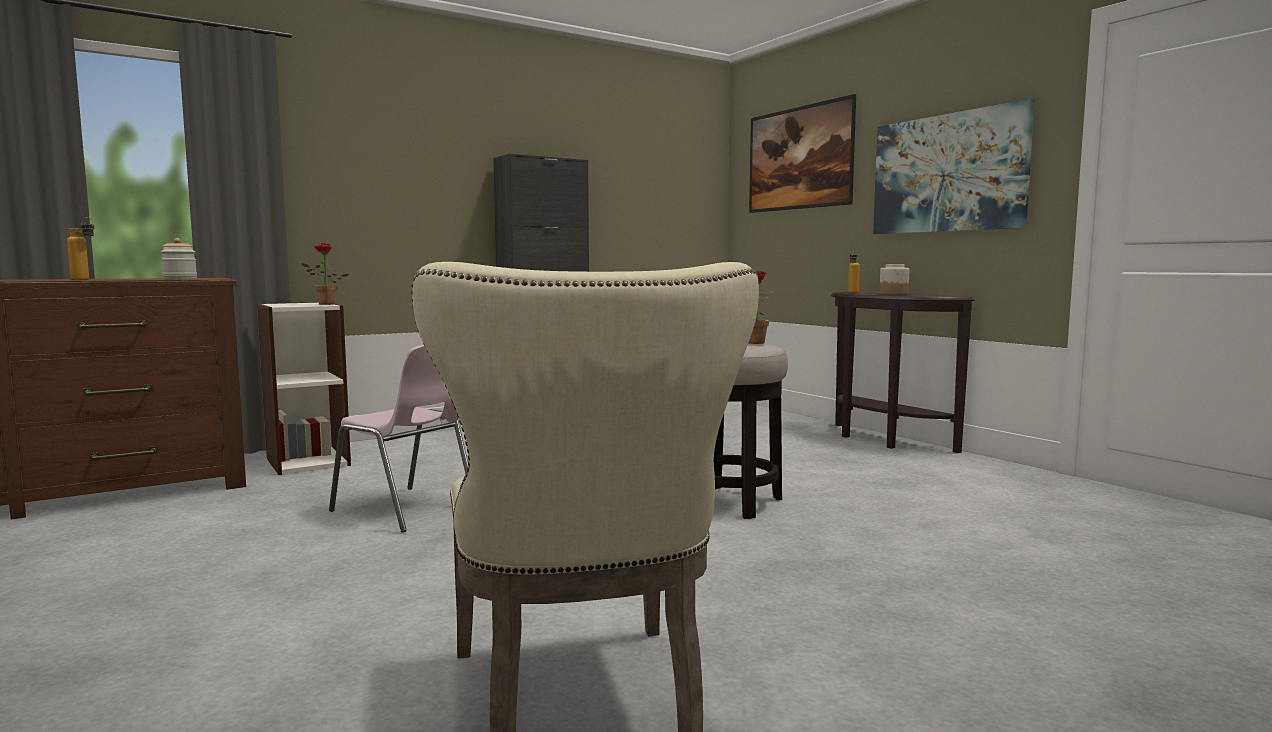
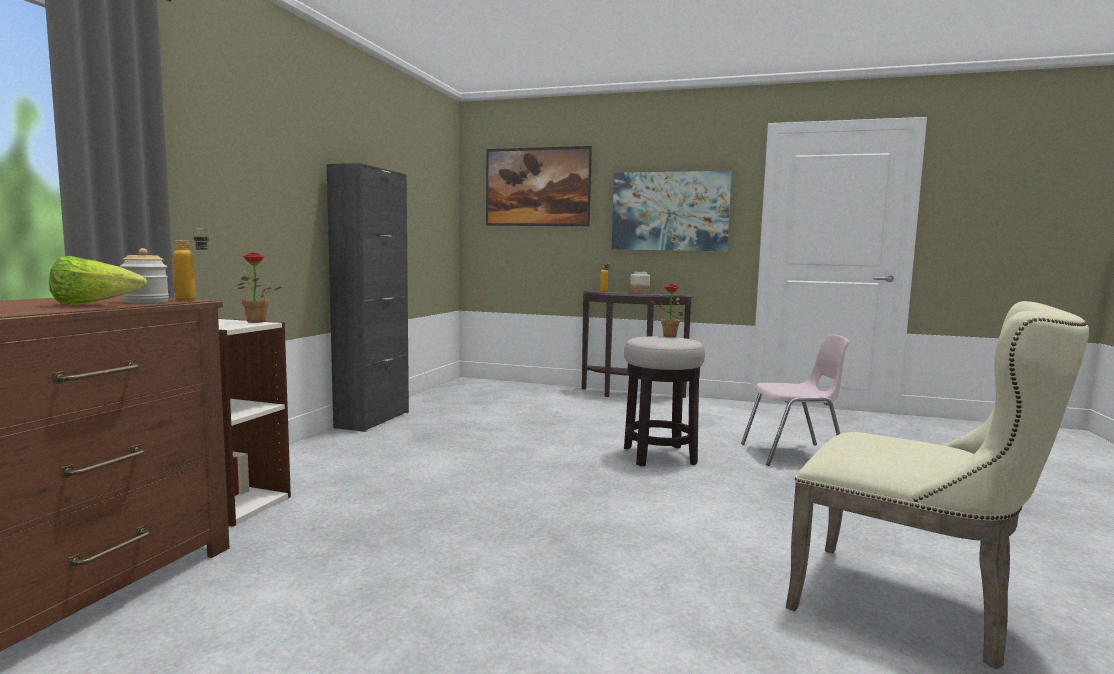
camera: 40 degrees left, 0 degrees up
(85, 280) = (56, 310): bottle -> bottle (194, 299)
(136, 279) = (93, 305): none -> lettuce
(406, 510) = (464, 522): pink chair -> pink chair (794, 454)

